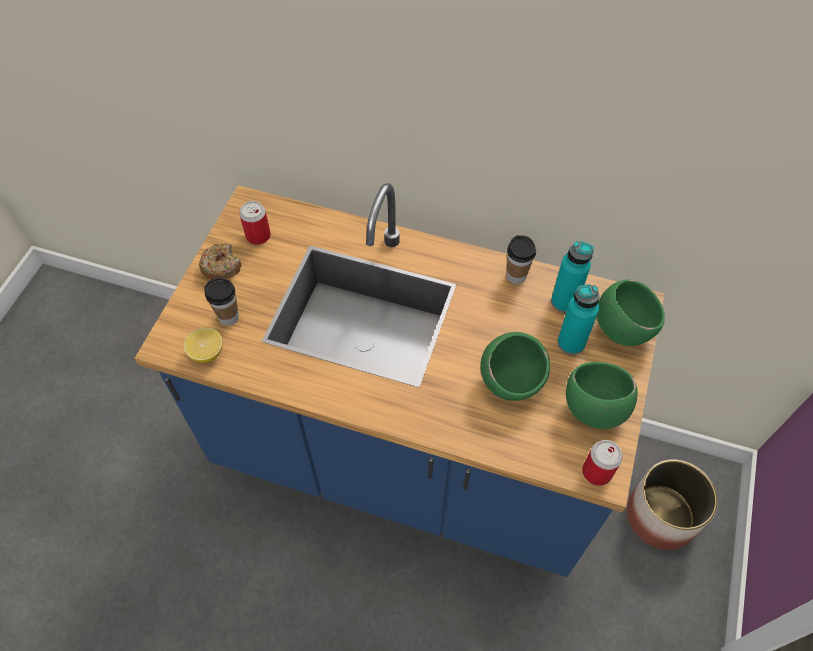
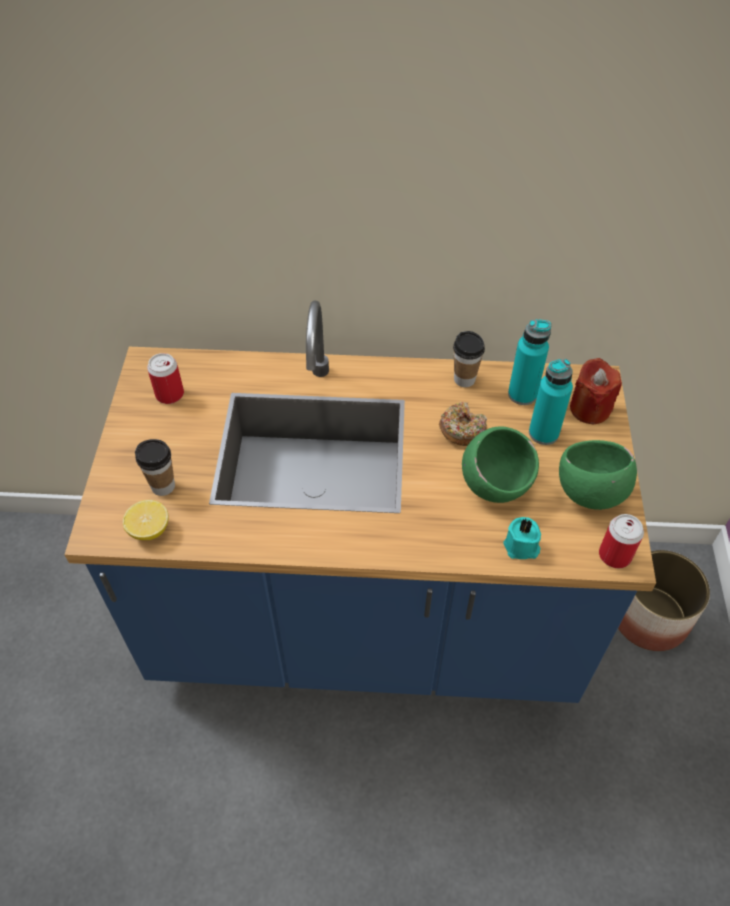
camera: 15 degrees left, 5 degrees down
(221, 266) = (137, 434): donut -> donut (462, 429)
(515, 444) = (521, 547): none -> turquoise candle
(622, 329) = (589, 409): green bowl -> red candle

